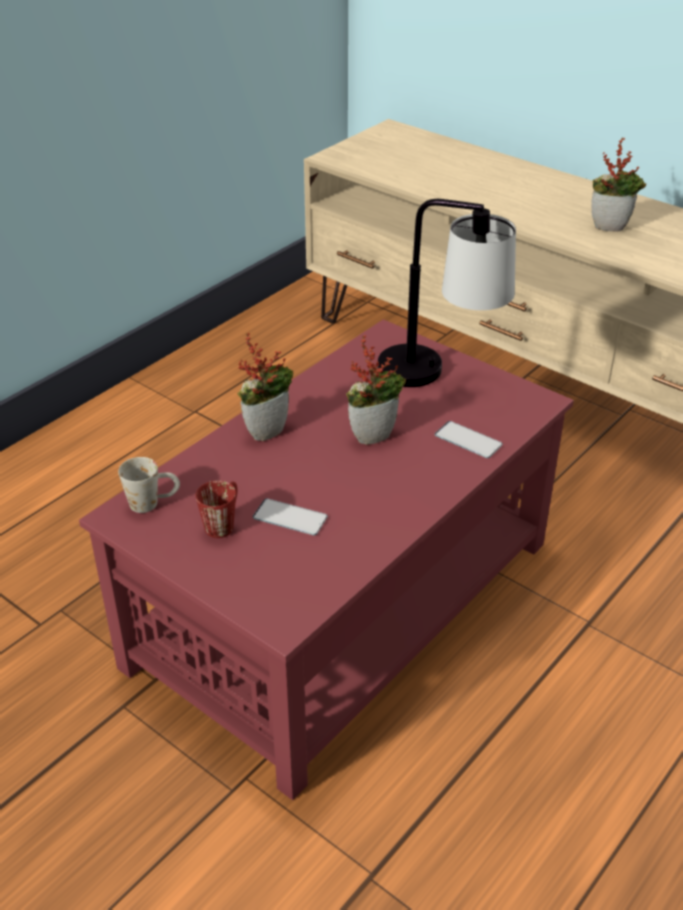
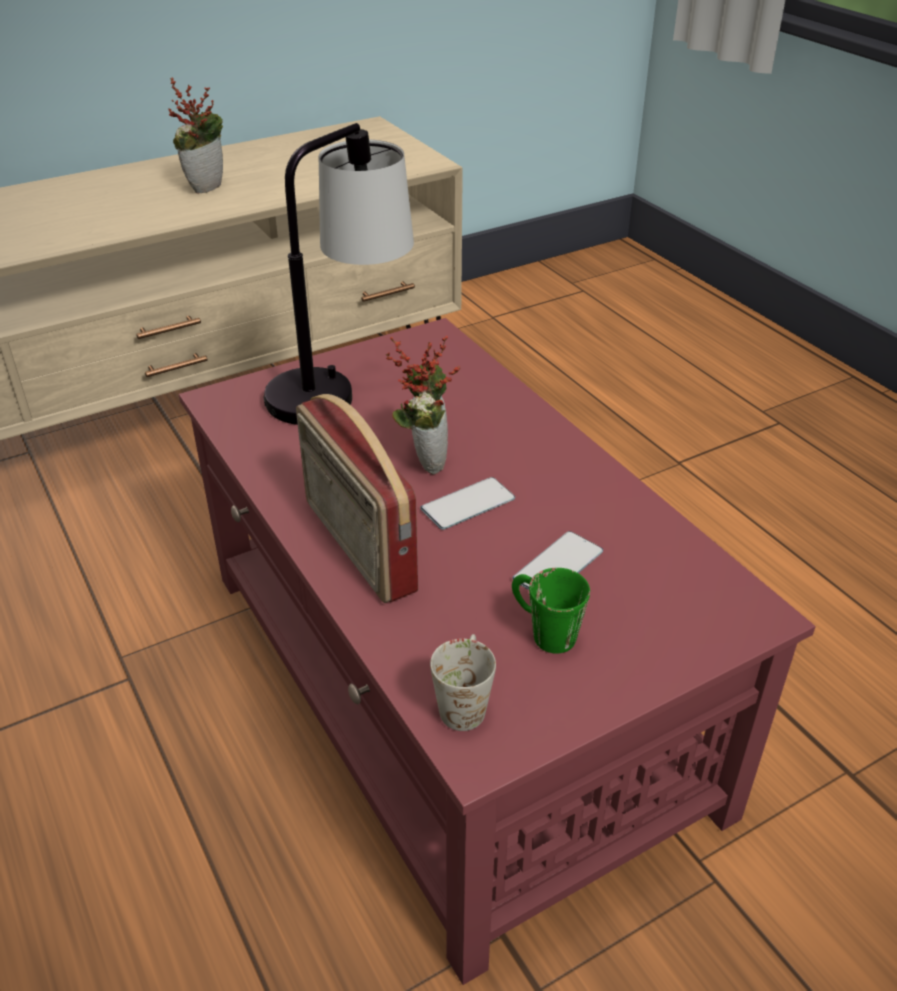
camera: 70 degrees left, 0 degrees up
(223, 522) = (543, 631): red mug -> green mug
(267, 430) = (357, 546): potted plant -> radio
(468, 440) = (477, 397): phone -> phone (468, 504)

